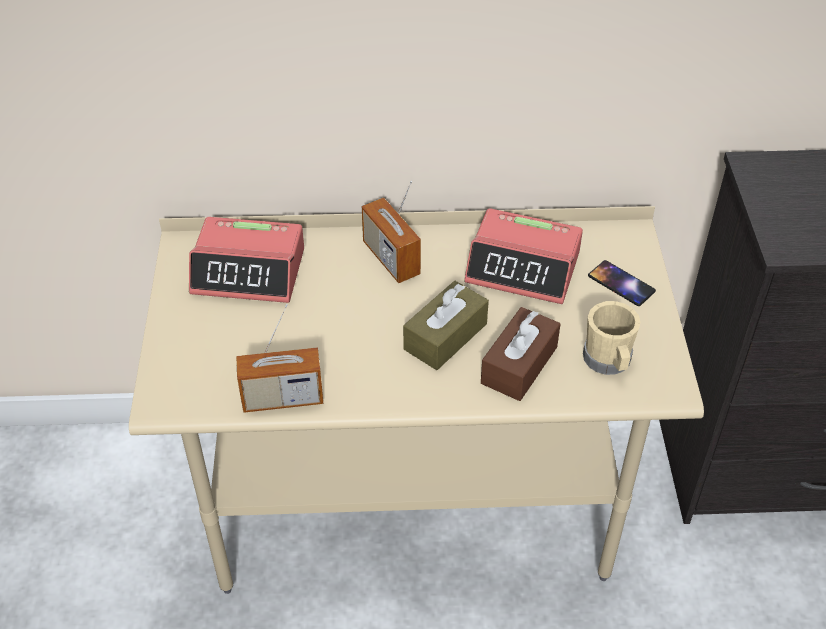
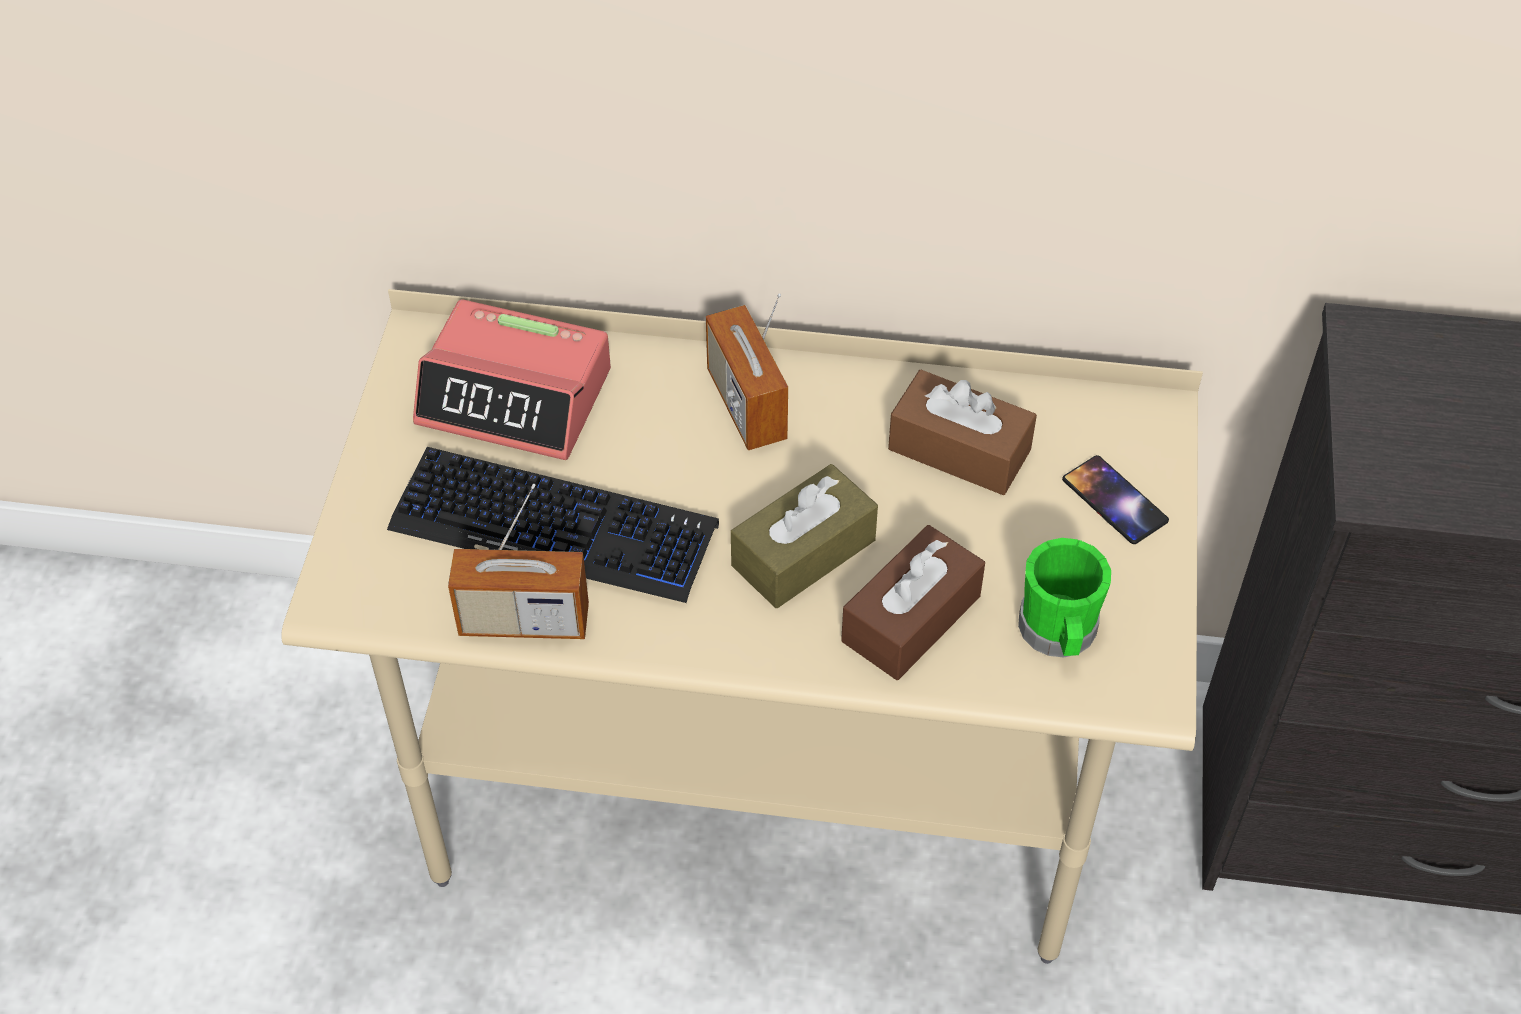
camera: 10 degrees right, 5 degrees up
(290, 342) = (555, 527): none -> keyboard
(523, 267) = (959, 450): alarm clock -> brown tissue box
(608, 362) = (1058, 634): beige mug -> green mug

